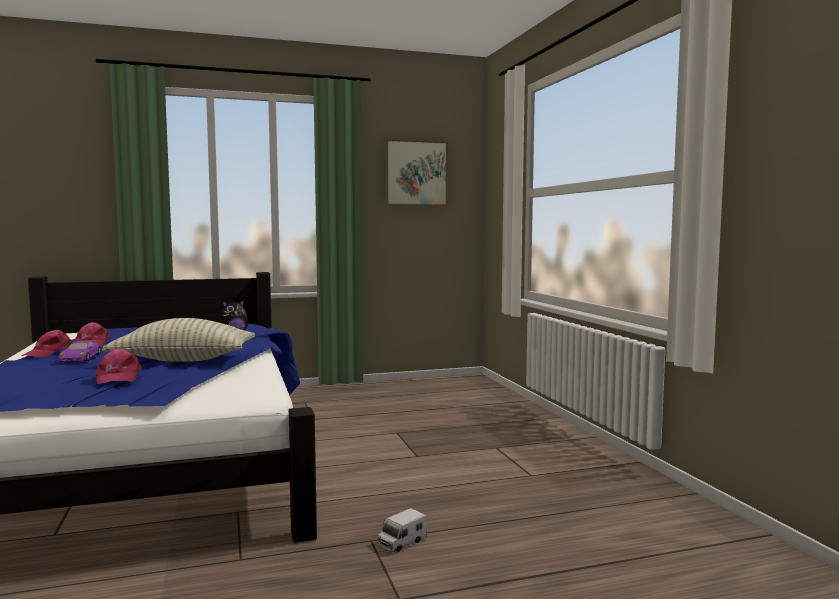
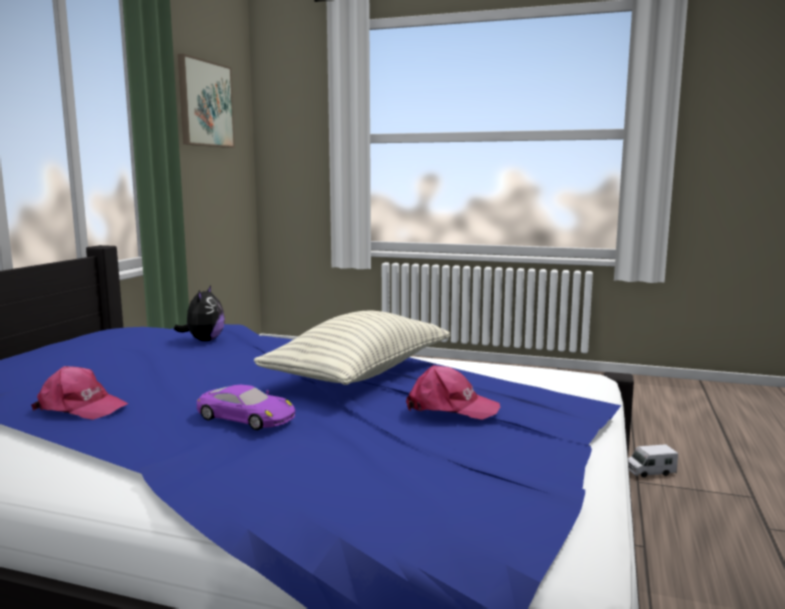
camera: 55 degrees left, 5 degrees up
(49, 353) = (110, 438): pink cap -> none
(401, 542) = (650, 471): toy truck -> toy truck turned 90 degrees clockwise

